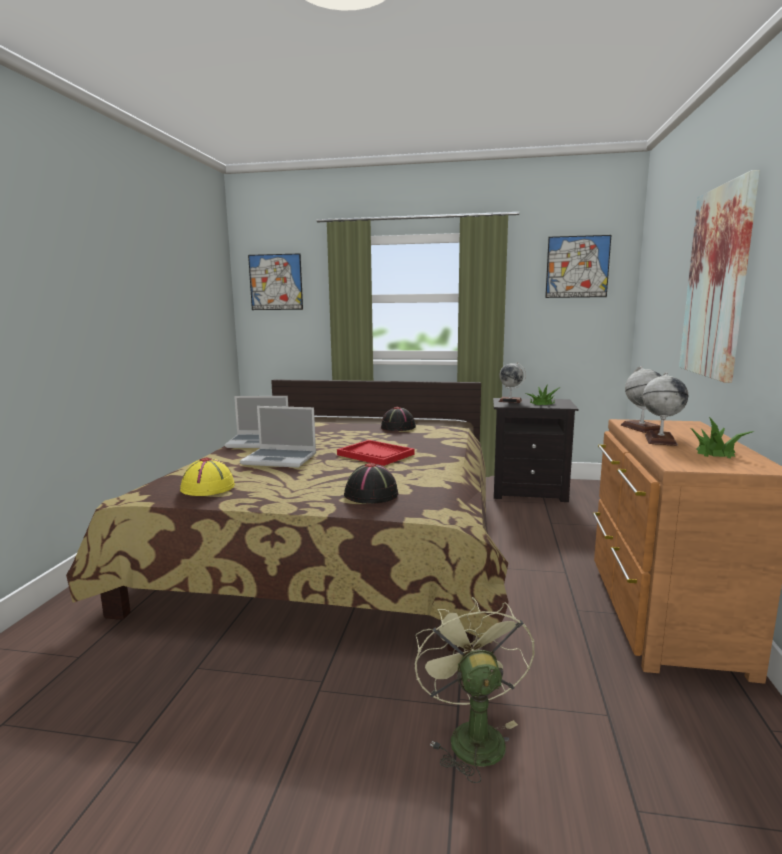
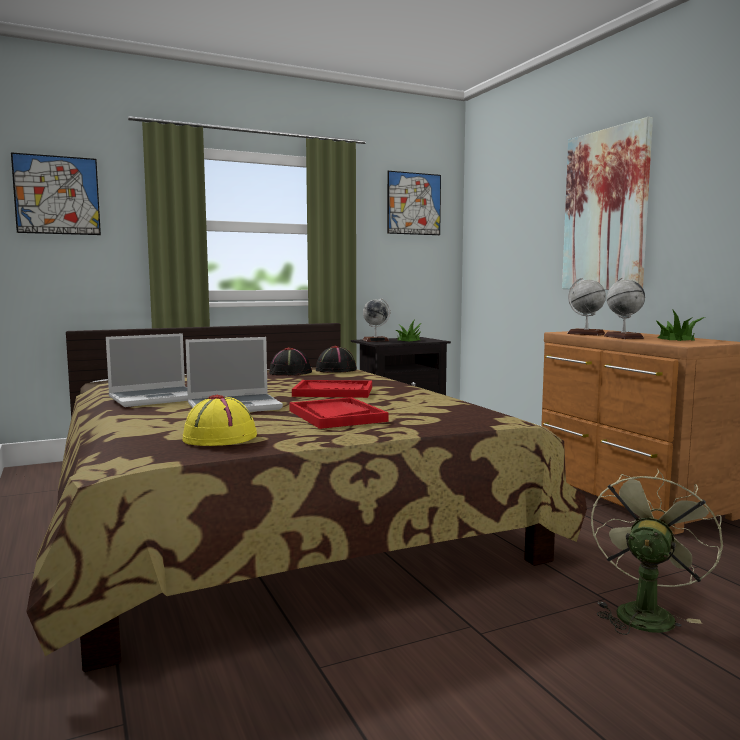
camera: 35 degrees left, 5 degrees down
(316, 482) = (336, 416): none -> red tray
(372, 495) = (422, 416): black hat -> black hat (336, 370)
(471, 734) = (645, 612): green fan -> green fan turned 75 degrees clockwise

